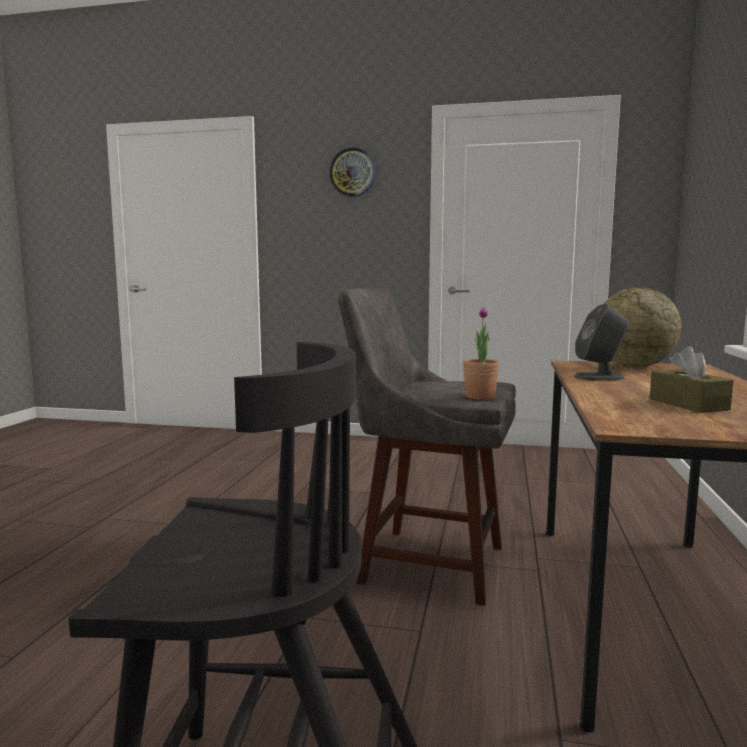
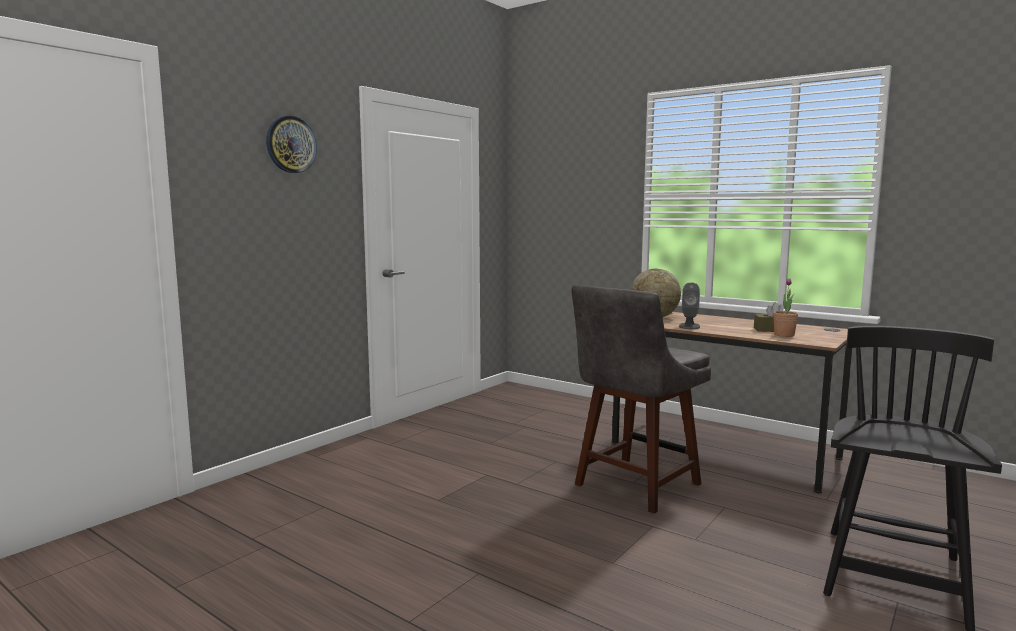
camera: 65 degrees left, 0 degrees up
(480, 396) = (684, 351): potted plant -> potted plant (784, 335)

